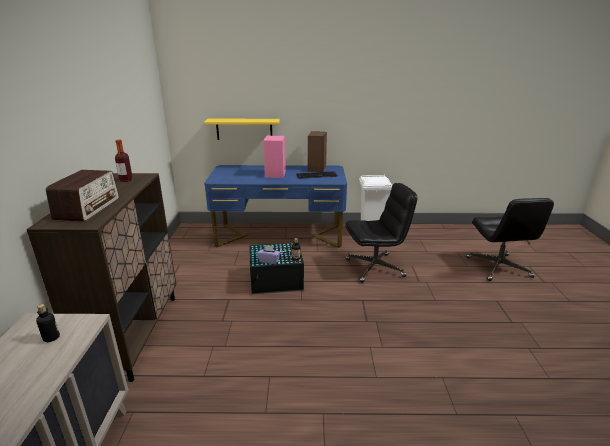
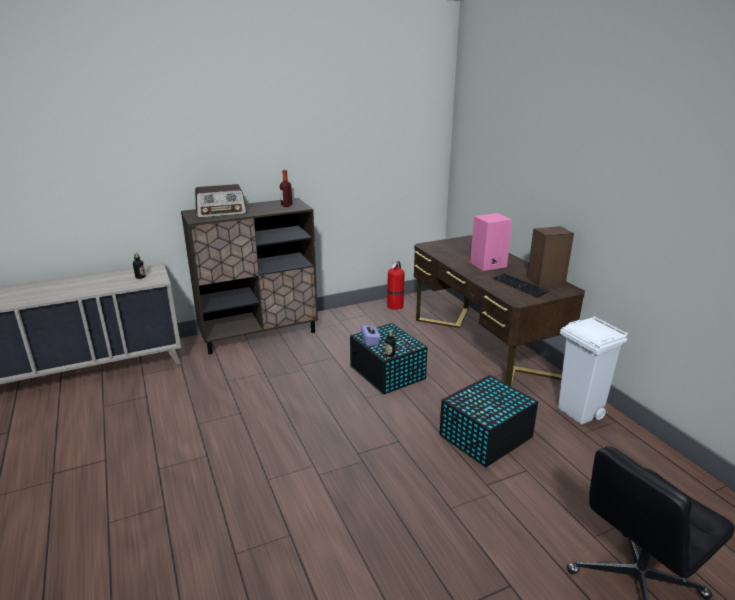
camera: 65 degrees right, 0 degrees up
(182, 248) = (395, 305): none -> fire extinguisher
(244, 129) = (502, 200): yellow shelf -> none
(279, 236) = (483, 346): blue desk -> brown desk
(375, 267) = (484, 436): black office chair -> black storage box

